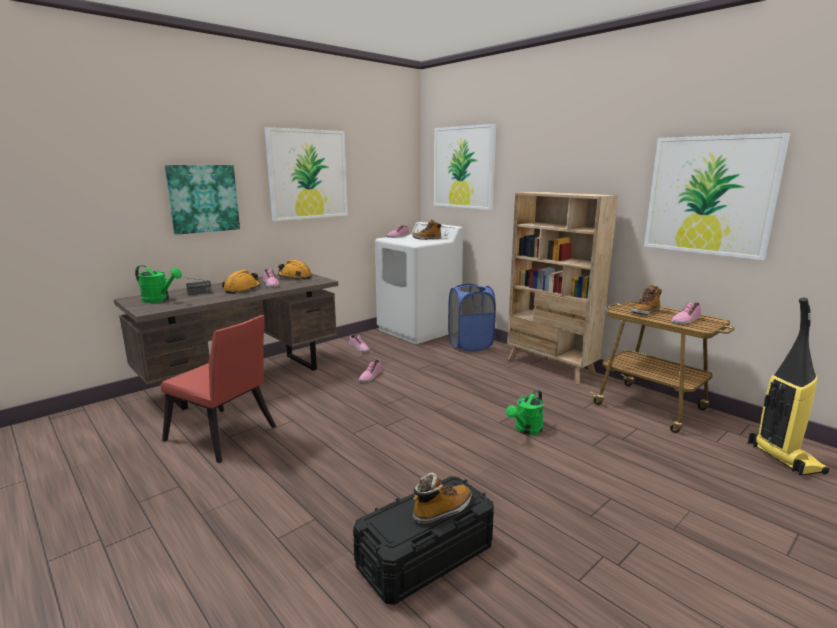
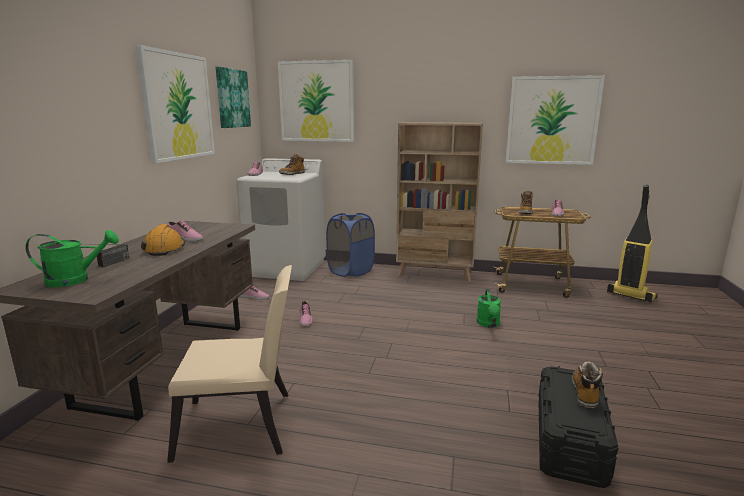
camera: 35 degrees left, 0 degrees up
(203, 198) = (80, 136): picture -> picture (232, 98)
(224, 436) = (243, 426): red chair -> beige chair
(294, 277) = (195, 228): orange hard hat -> none

